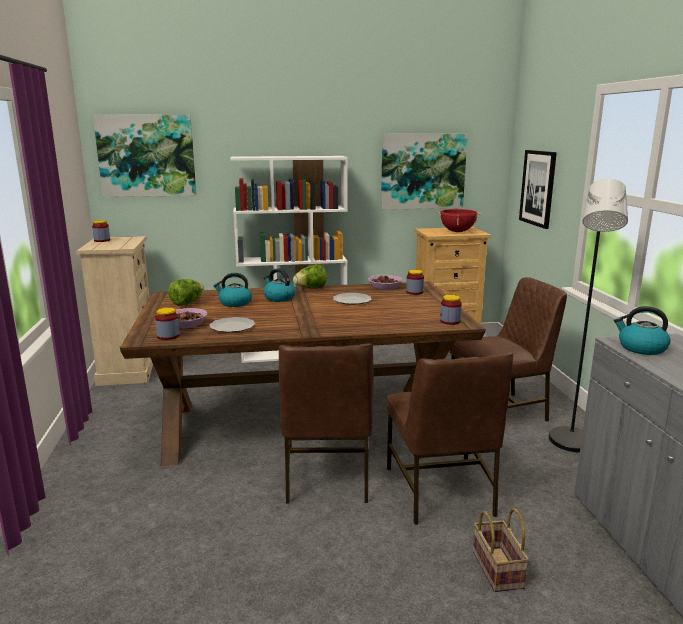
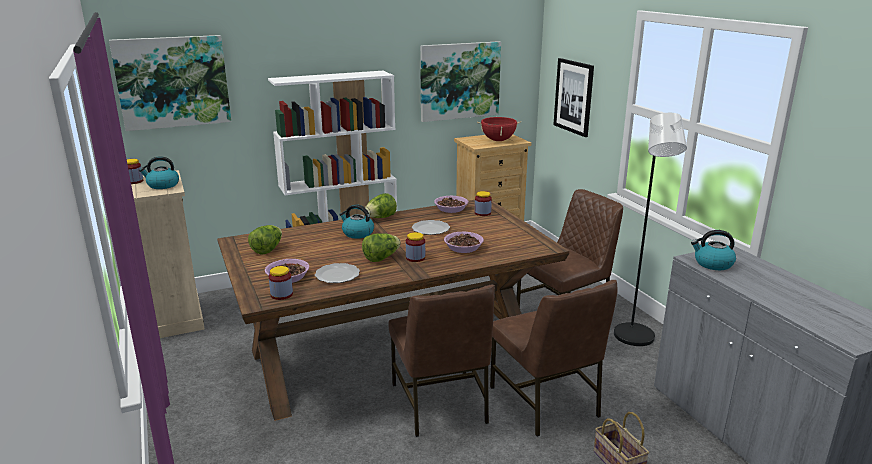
camera: 15 degrees left, 5 degrees up
(235, 303) = (317, 244): kettle -> kettle (162, 185)
(285, 318) = (381, 258): none -> lettuce
(373, 317) = (463, 248): none -> bowl
(450, 321) = (535, 246): jar -> jar (415, 258)

